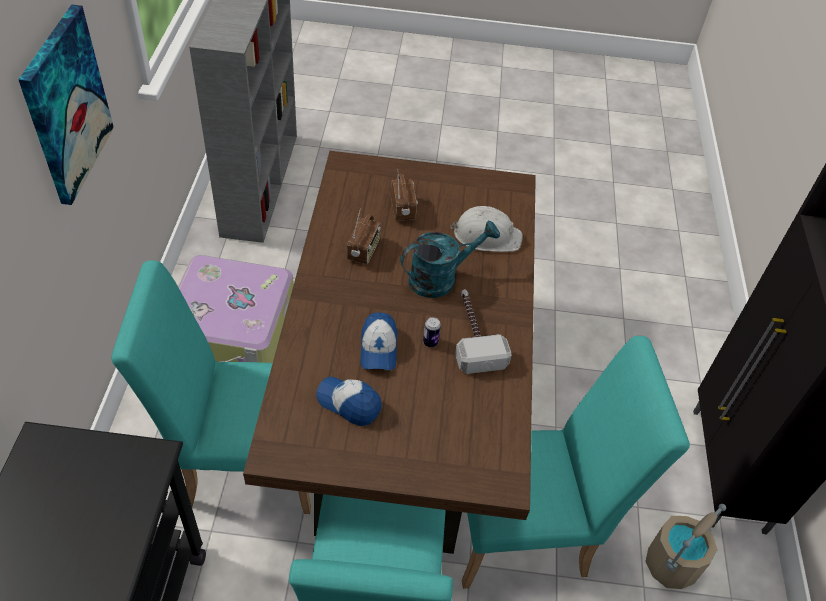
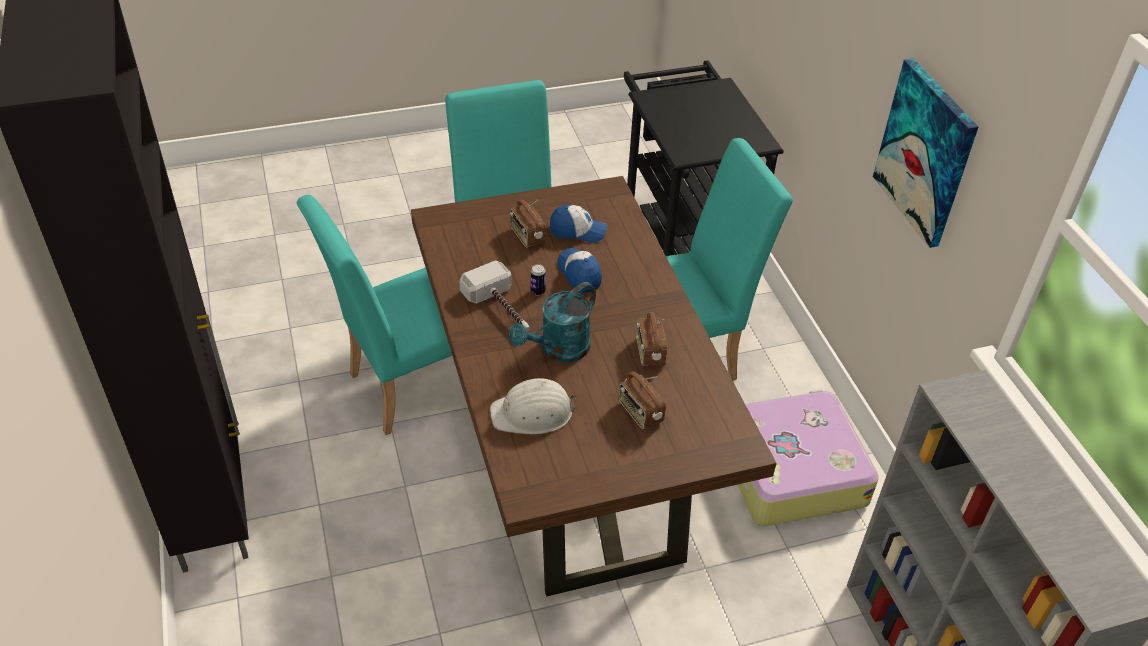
camera: 160 degrees right, 5 degrees down
(409, 416) = (527, 236): none -> radio
(671, 564) = (273, 404): beige bucket -> none

